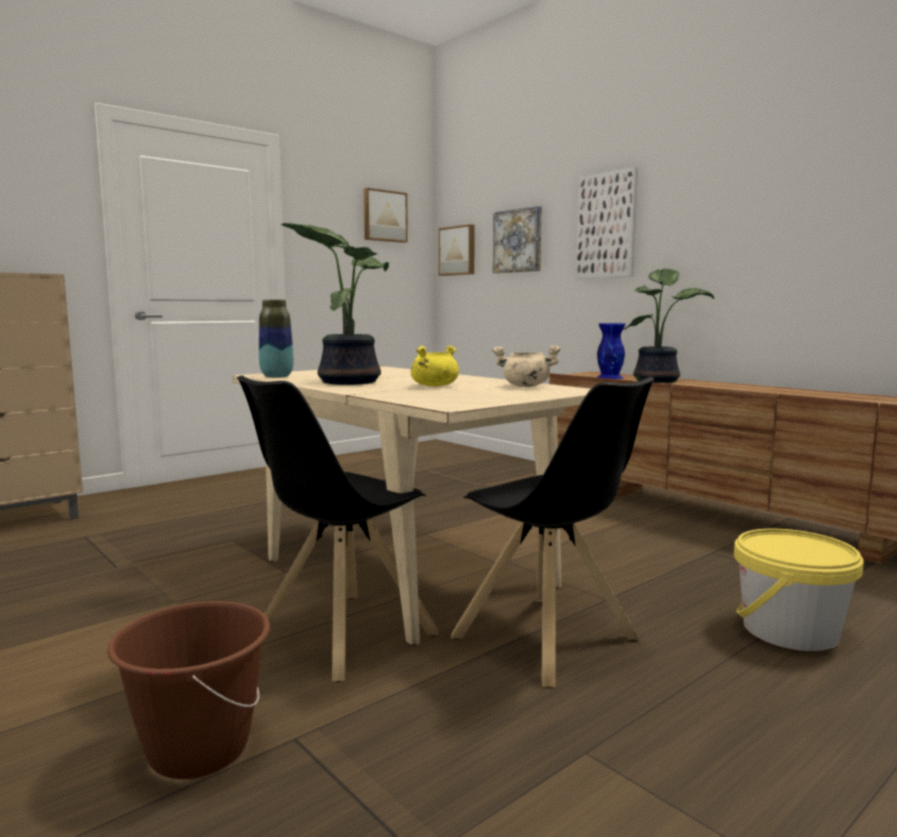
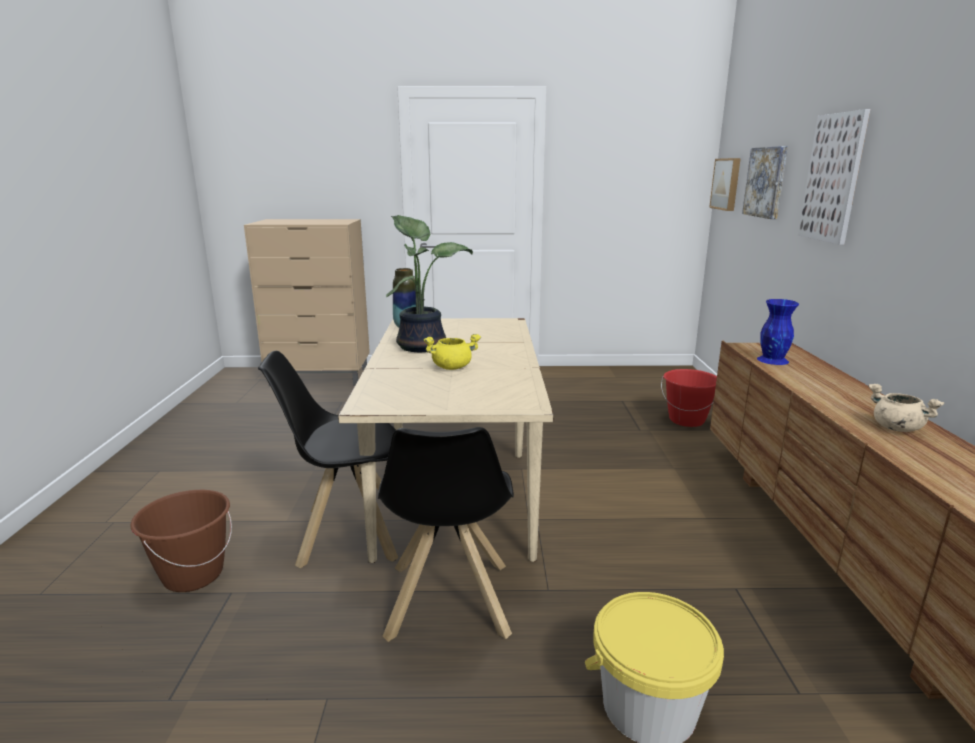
camera: 40 degrees right, 10 degrees up
(384, 216) = (653, 150): picture -> none
(499, 472) = (687, 420): none -> red bucket
(525, 386) = (509, 385): beige cooking pot -> beige cooking pot (895, 428)
(658, 380) = (812, 378): potted plant -> none

